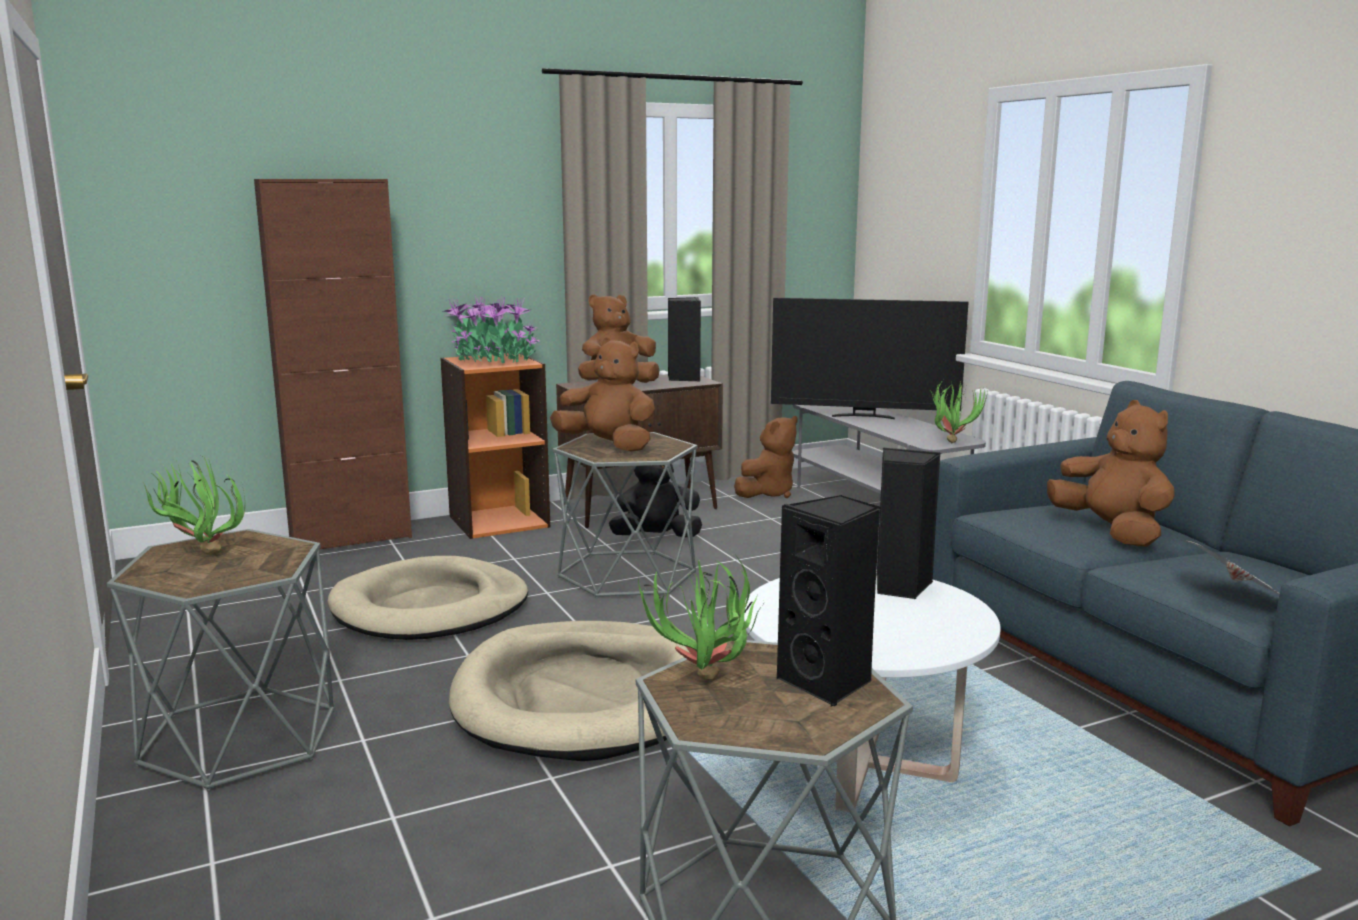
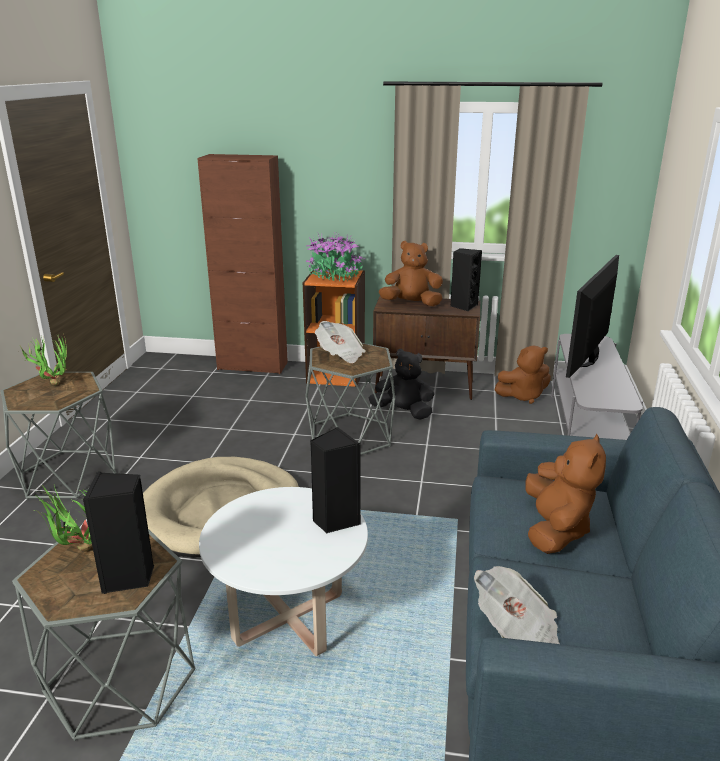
camera: 35 degrees right, 10 degrees up
(430, 608) = (229, 425): beige dog bed -> none
(608, 446) = (340, 354): brown plush toy -> newspaper
(864, 416) = (590, 359): television -> television turned 75 degrees clockwise
(952, 441) = (614, 401): potted plant -> none

